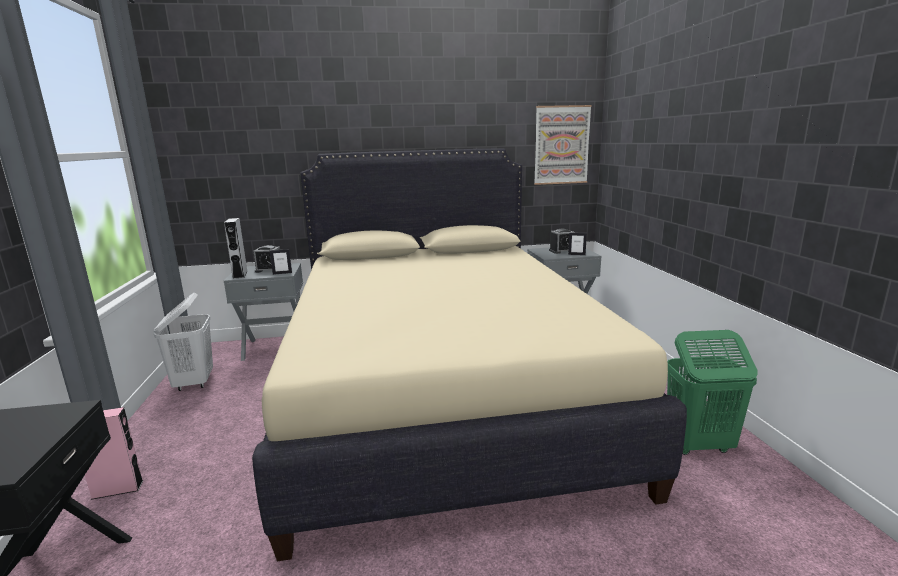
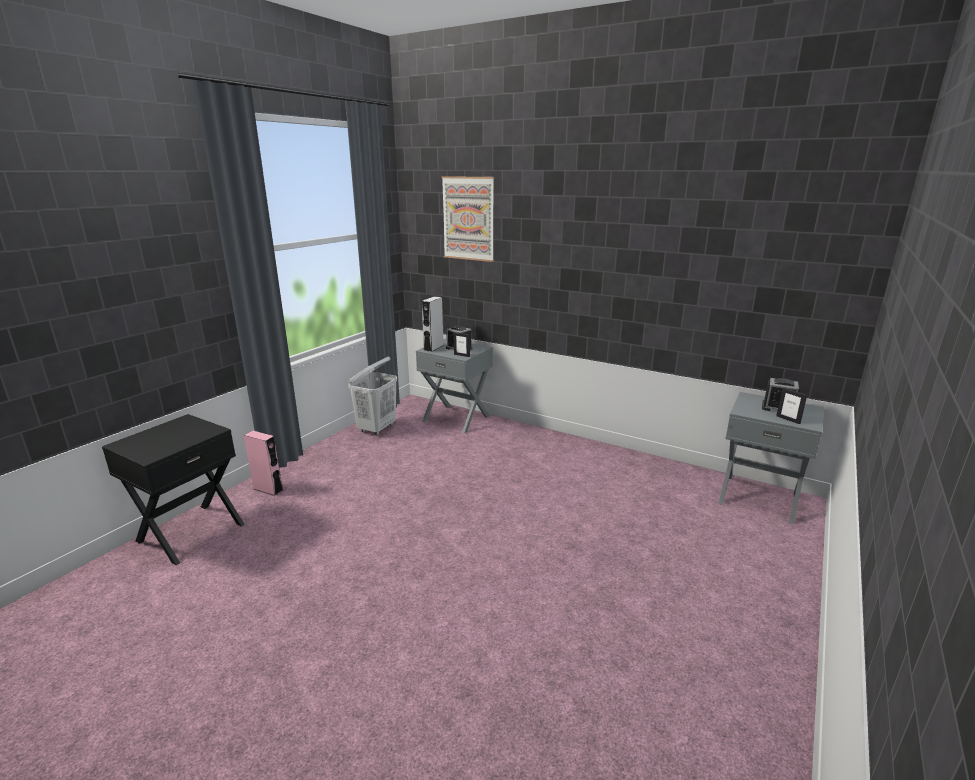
camera: 40 degrees right, 5 degrees up
(440, 392) = (526, 519): beige bed -> none
(561, 145) = (818, 264): picture -> picture (468, 218)
(698, 445) = (710, 722): green laundry basket -> none

